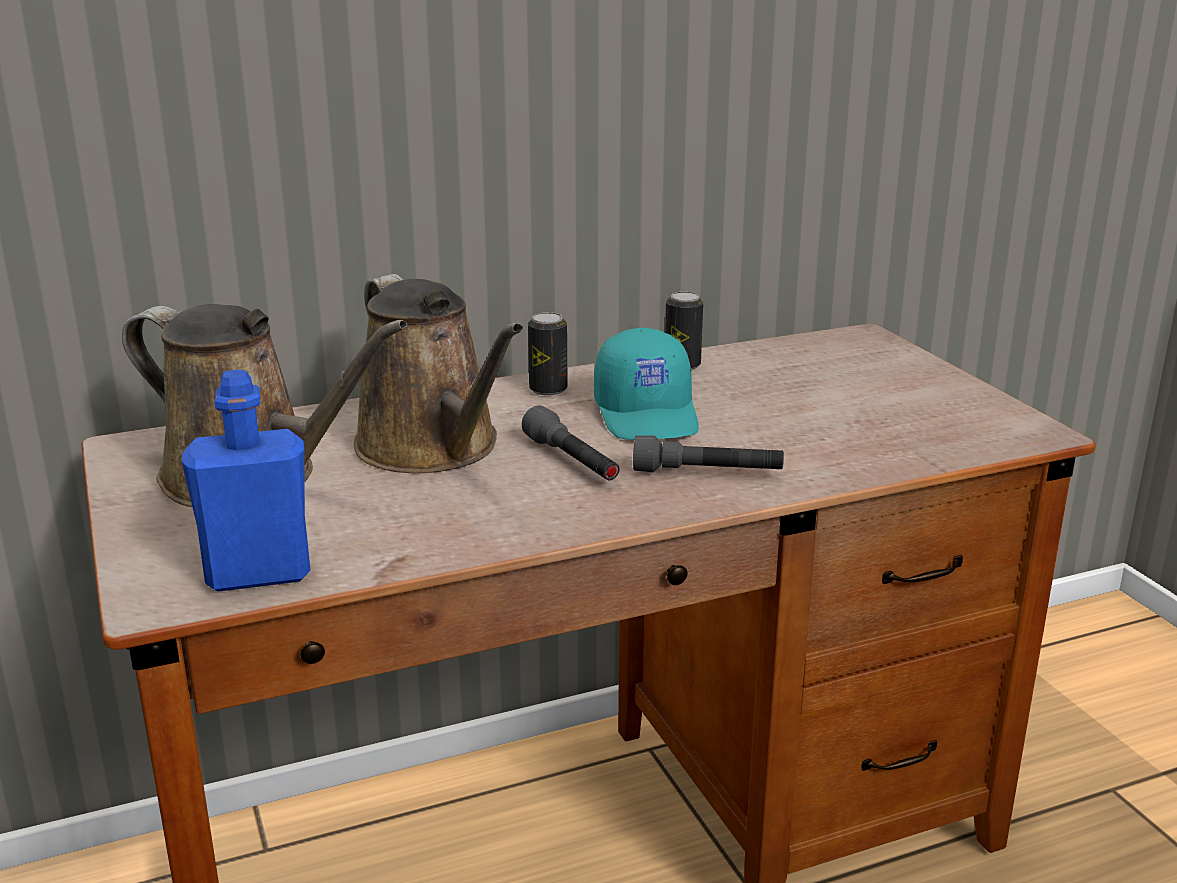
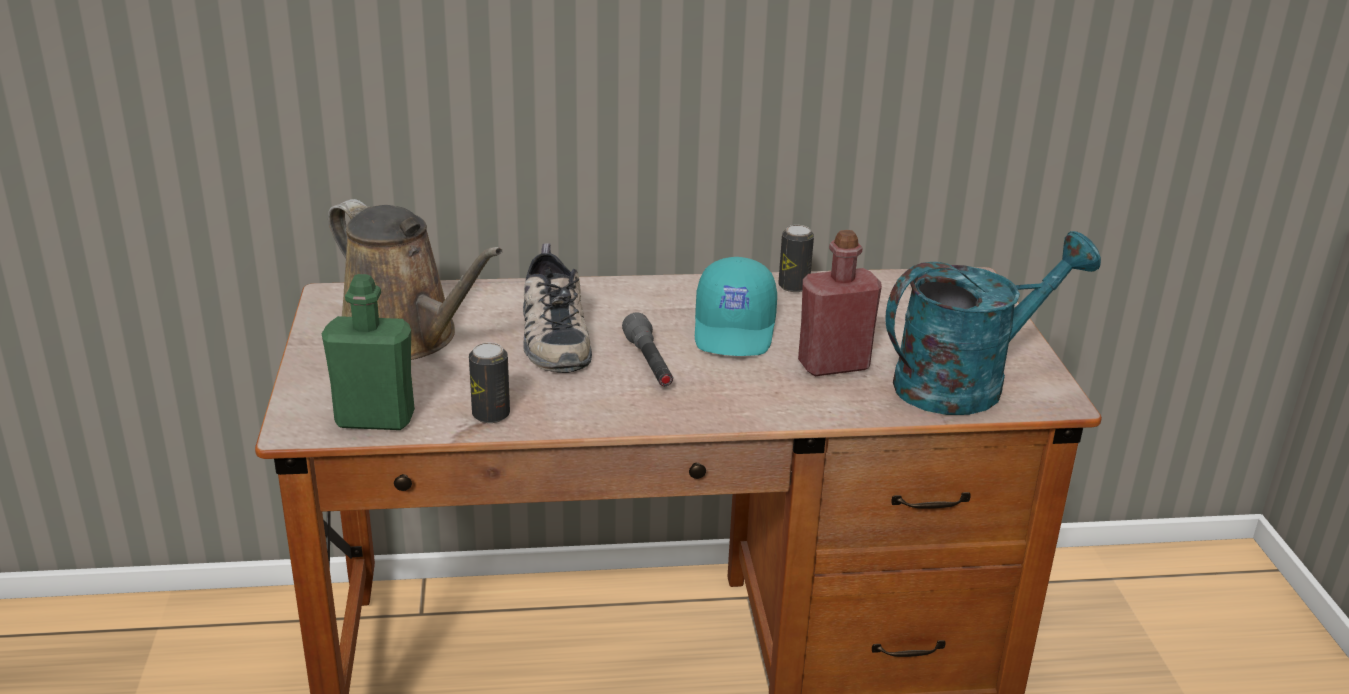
camera: 15 degrees right, 5 degrees up
(258, 574) = (375, 419): blue bottle -> green bottle
(434, 448) = (551, 334): brown watering can -> shoe
(548, 389) = (669, 293): can -> can (491, 414)
(707, 473) = (749, 392): grey flashlight -> none
(781, 433) = (833, 365): none -> red bottle
(934, 429) = (966, 382): none -> turquoise watering can

